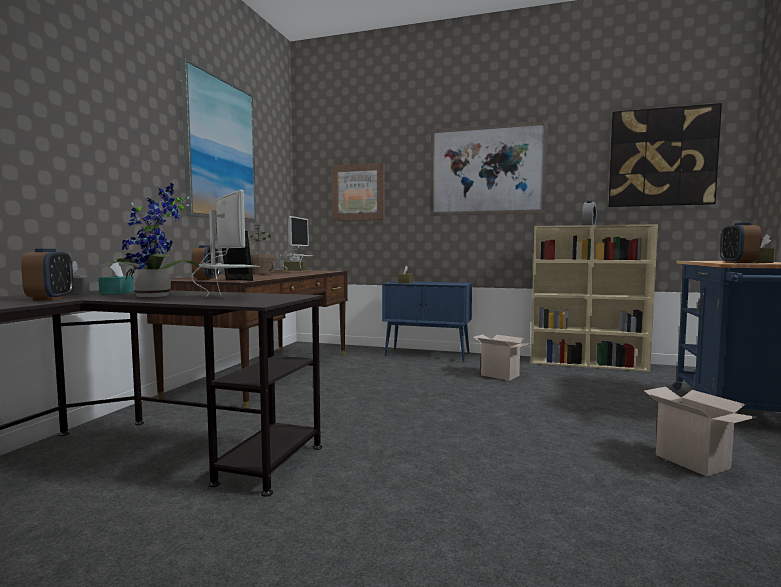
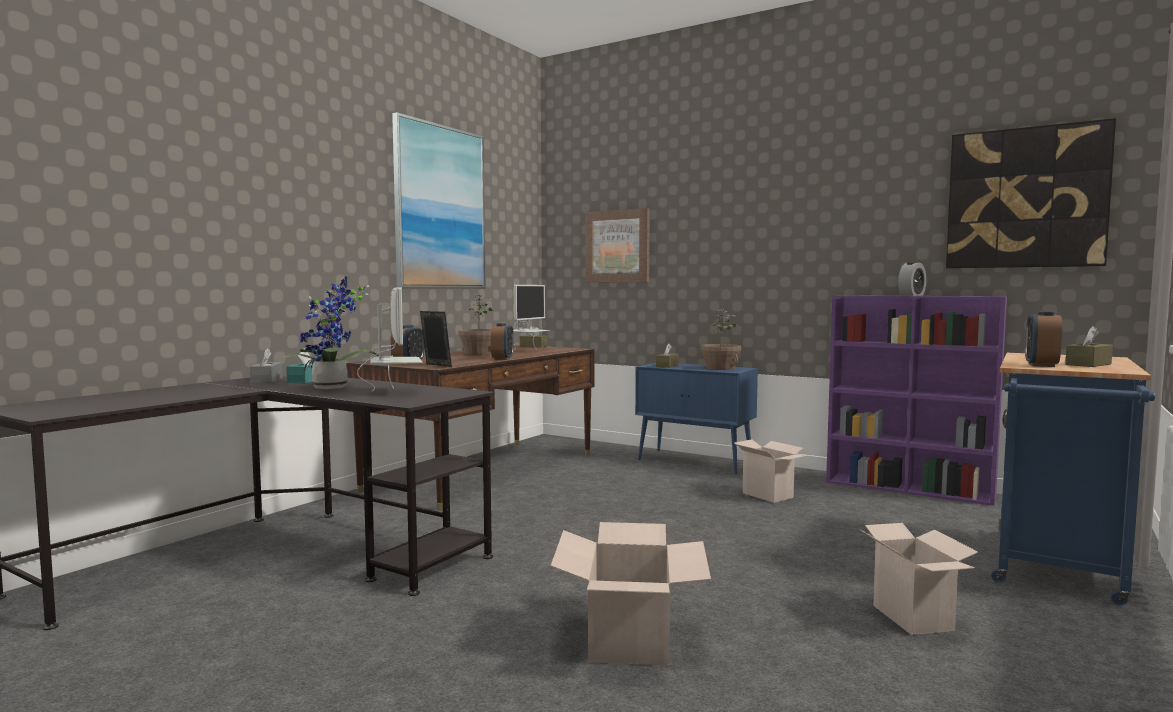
camera: 15 degrees right, 0 degrees up
(50, 299) = (240, 388): alarm clock -> alarm clock (502, 358)
(446, 283) = (720, 368): none -> potted plant
(486, 170) = (779, 217): picture -> none
(500, 513) = (628, 638): none -> cardboard box
(588, 364) = (910, 488): beige bookcase -> purple bookcase

